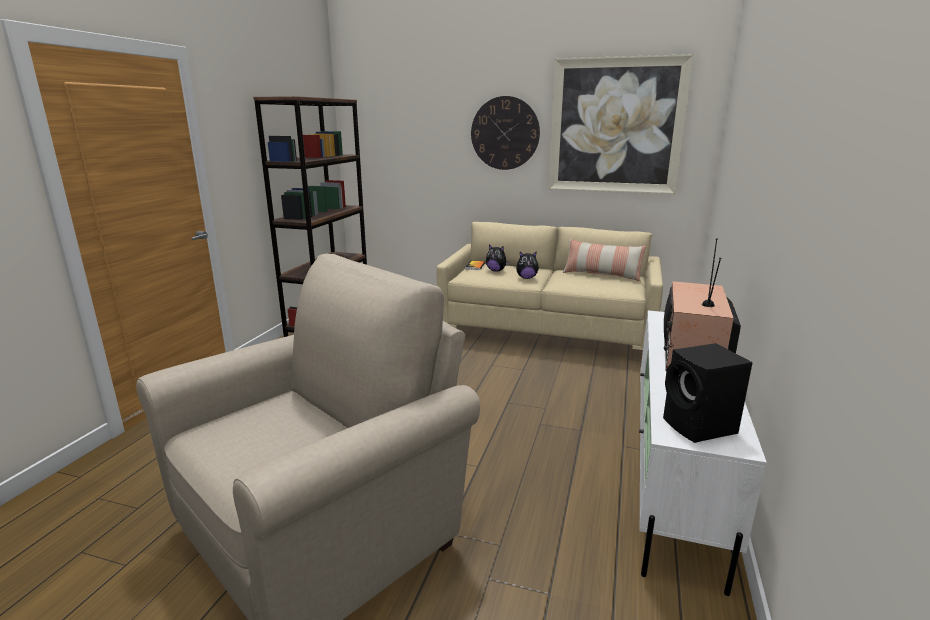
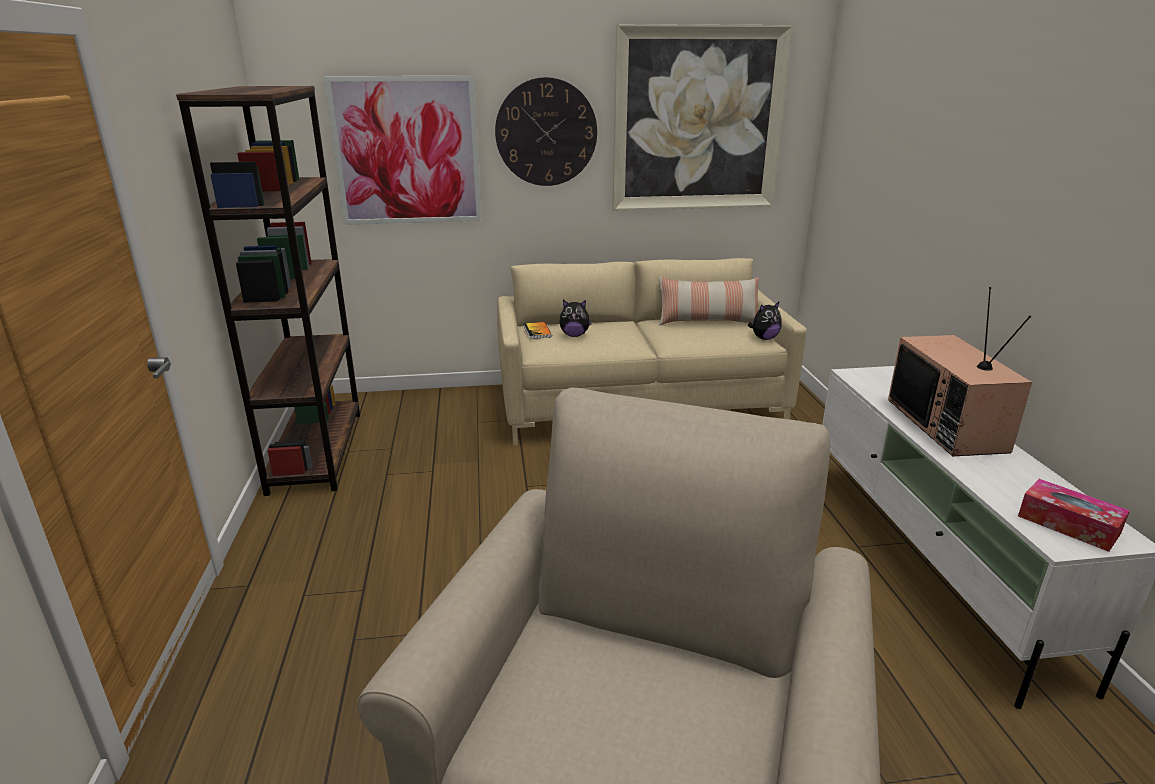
camera: 25 degrees left, 5 degrees up
(417, 143) = (407, 152): none -> picture
(526, 278) = (625, 341): plush toy -> plush toy (764, 338)
(700, 427) = (1068, 524): black speaker -> tissue box

